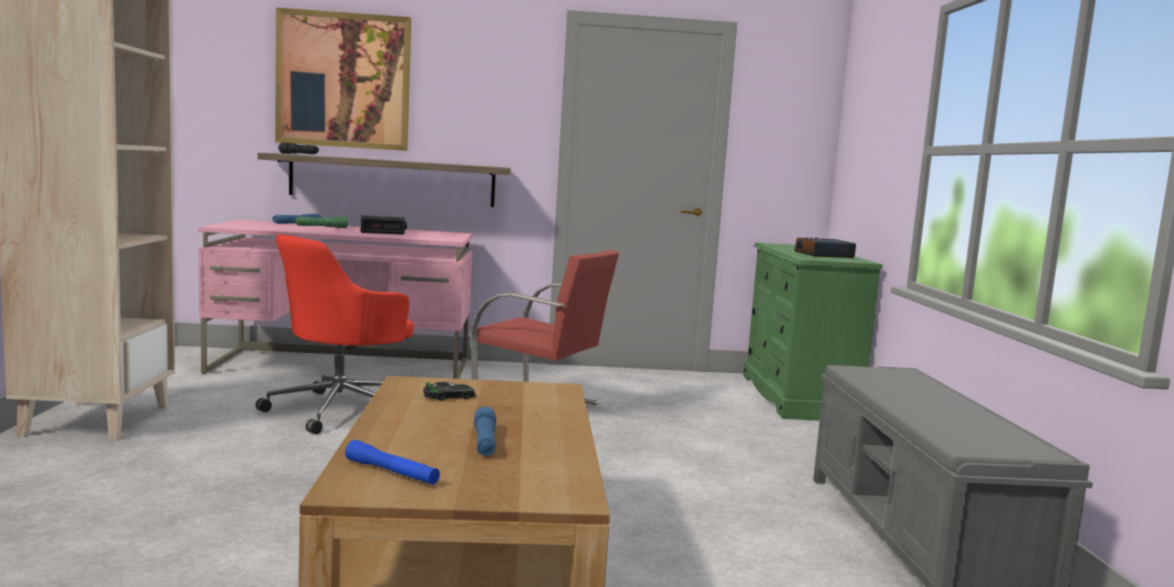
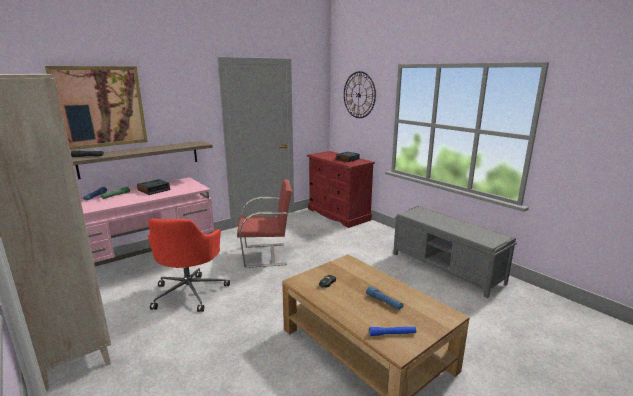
camera: 35 degrees left, 10 degrees up
(797, 397) = (338, 214): green dresser -> red dresser
(878, 101) = (359, 95): none -> wall clock

